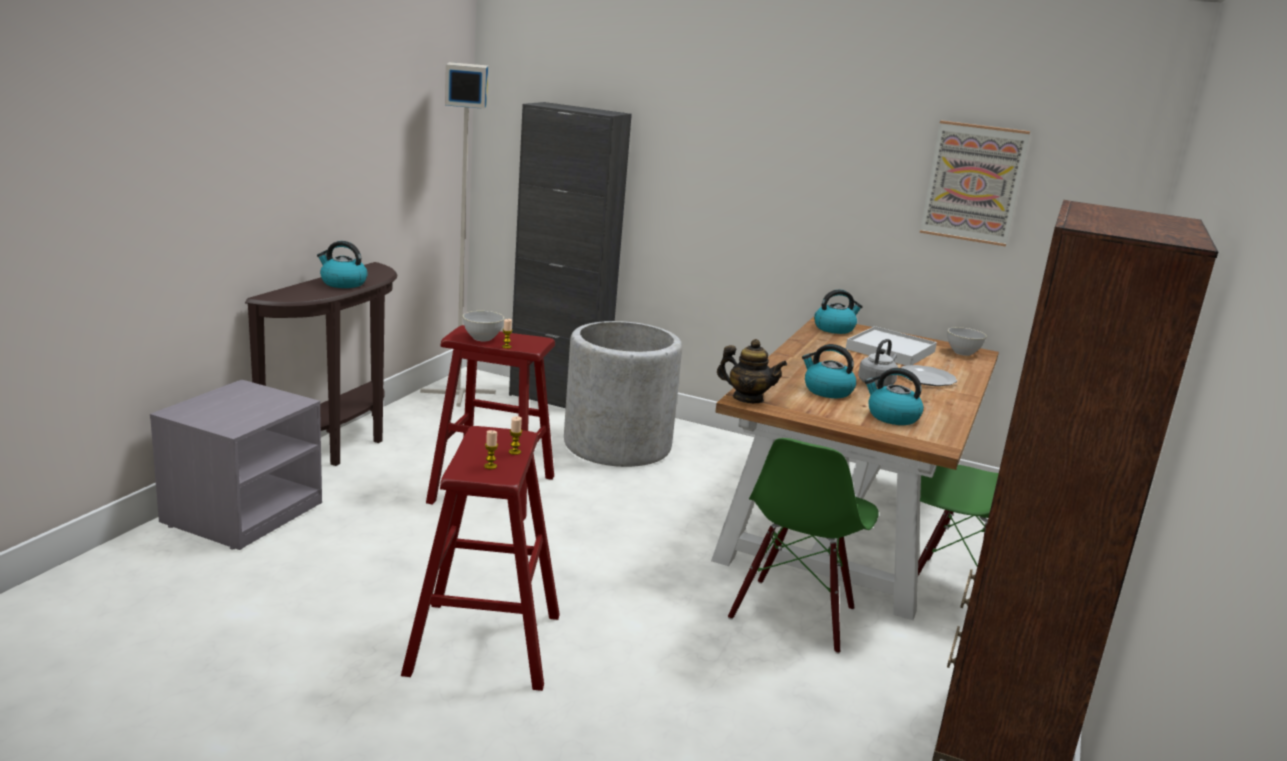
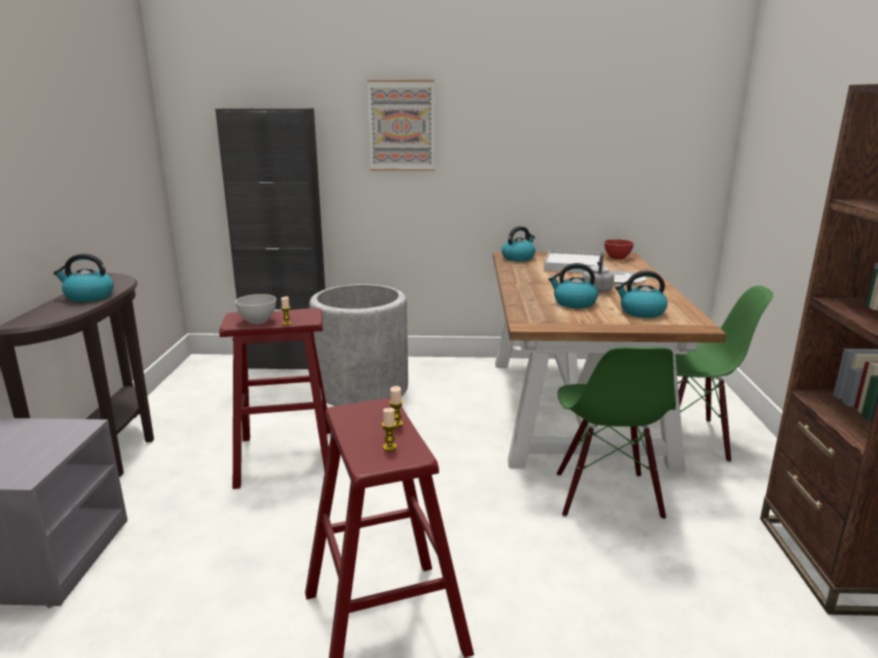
camera: 20 degrees left, 0 degrees up
(457, 392) = (198, 377): grey floor lamp -> none
(747, 399) = (529, 322): teapot -> none
(963, 352) = (617, 258): grey bowl -> red bowl
(973, 183) = (604, 127): picture -> picture (401, 126)

